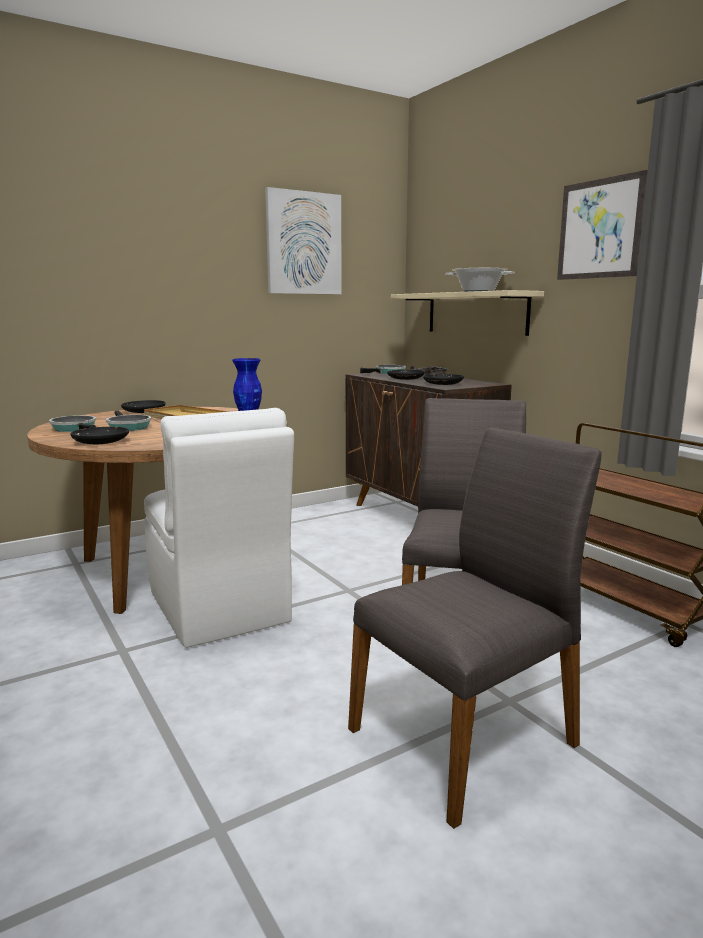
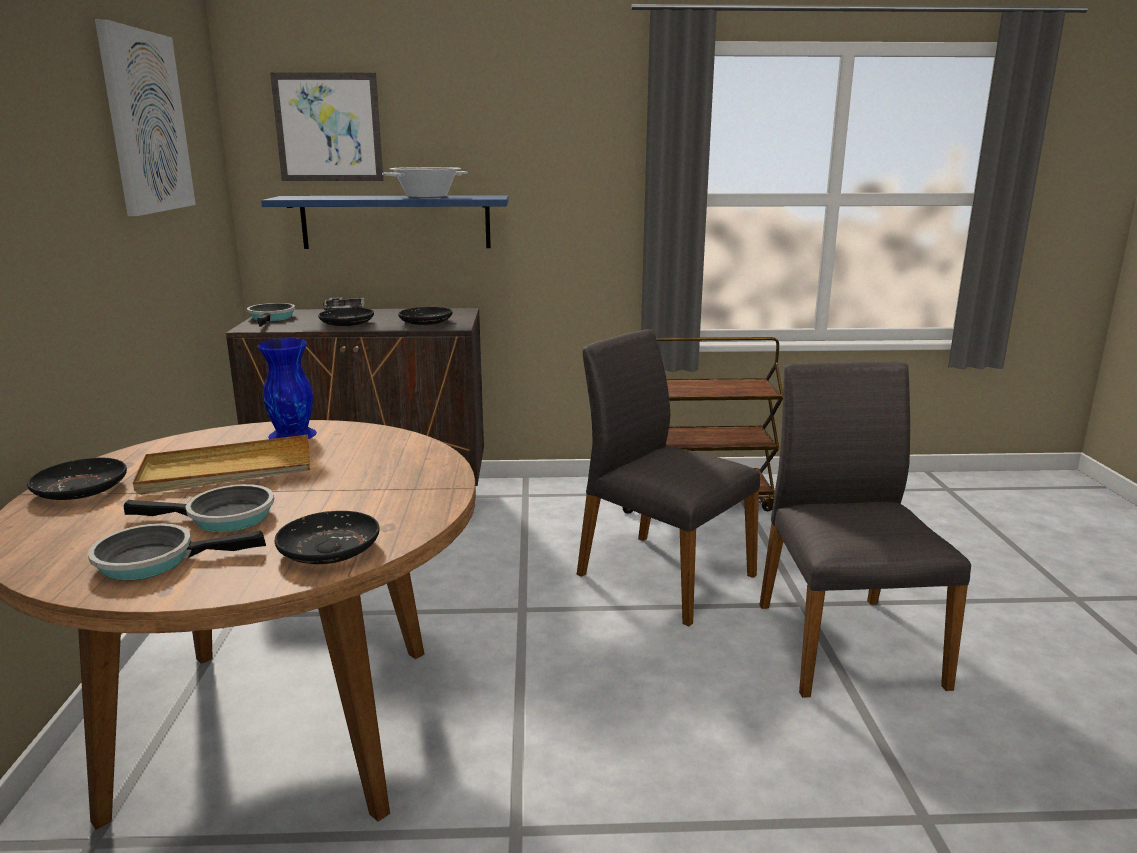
camera: 60 degrees left, 5 degrees up
(219, 609) = (472, 715): white chair -> none
(476, 313) = (396, 222): beige shelf -> blue shelf
(599, 229) = (577, 130): picture -> picture (328, 127)

